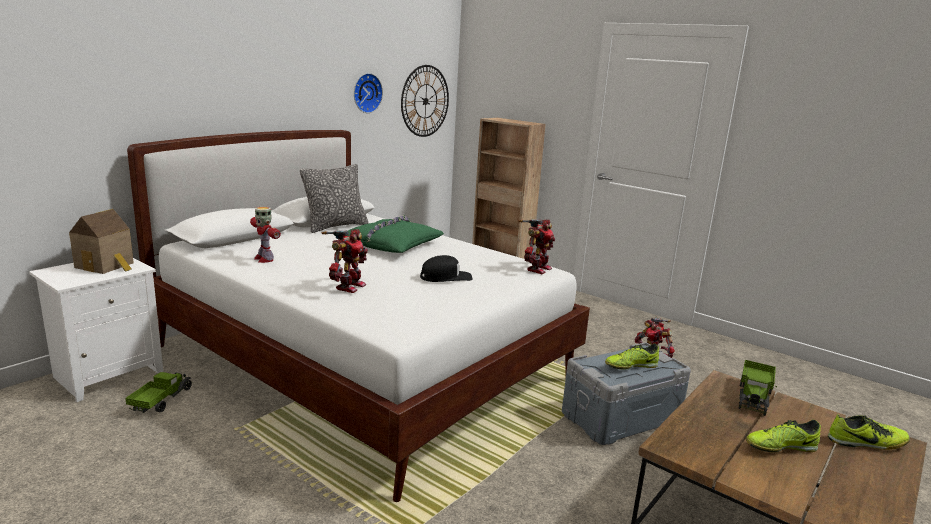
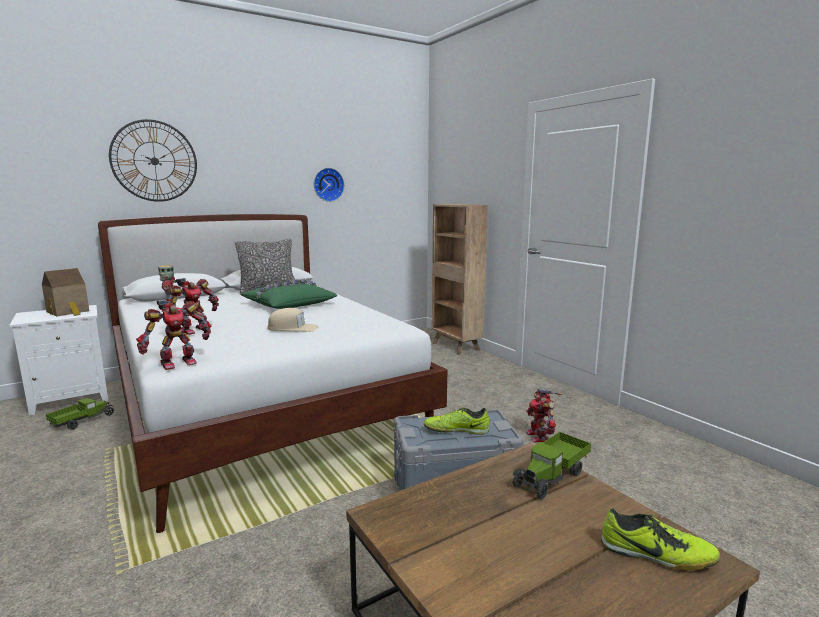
camera: 20 degrees right, 5 degrees down
(425, 101) = (392, 192): wall clock -> wall clock (154, 161)
(446, 277) = (292, 328): black cap -> beige cap
(537, 269) = (391, 326): toy robot -> toy robot (177, 363)
(780, 447) = (520, 539): shoe -> none

